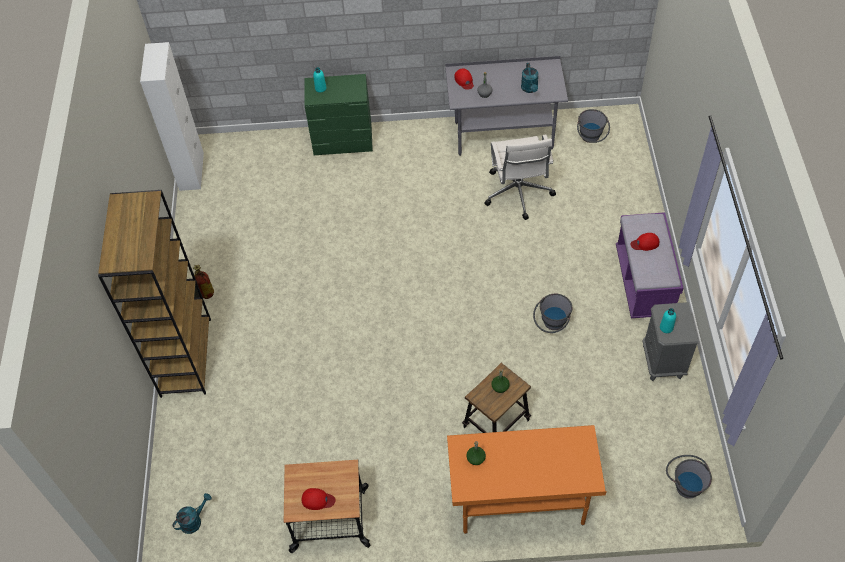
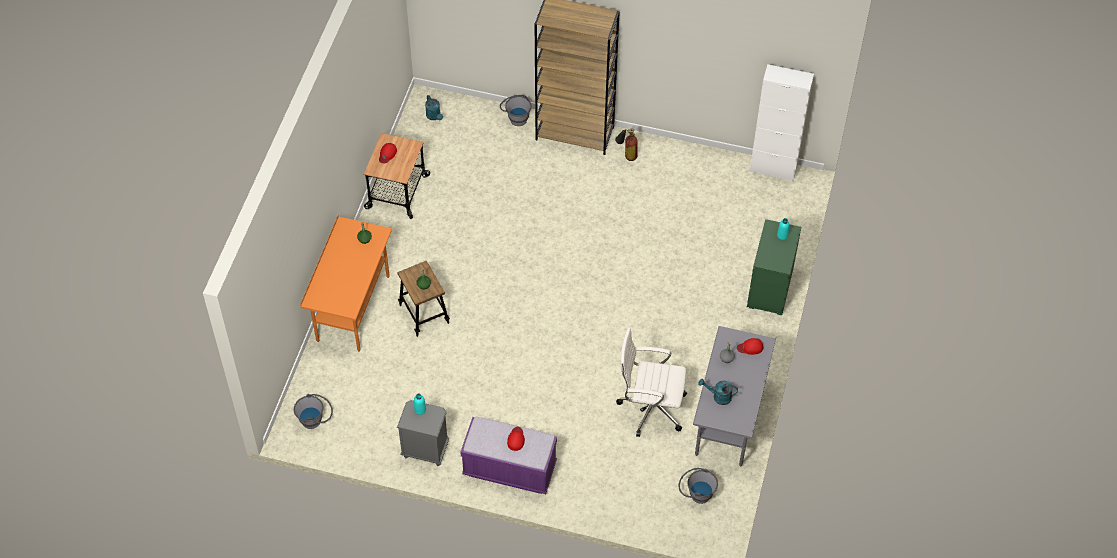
camera: 105 degrees right, 0 degrees up
(551, 325) = (496, 383): grey bucket -> grey bucket (516, 117)

